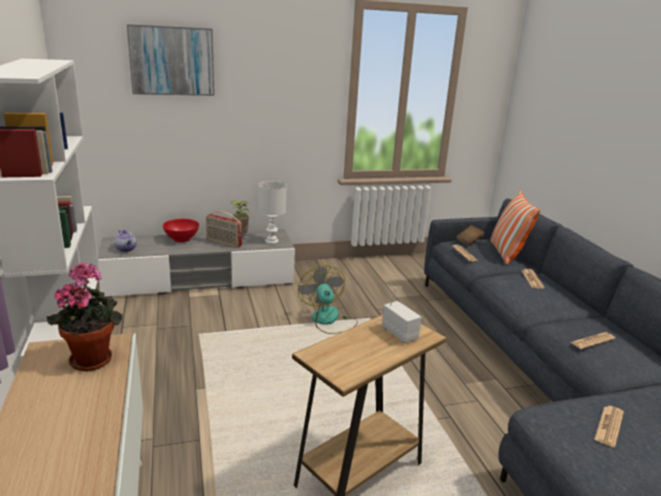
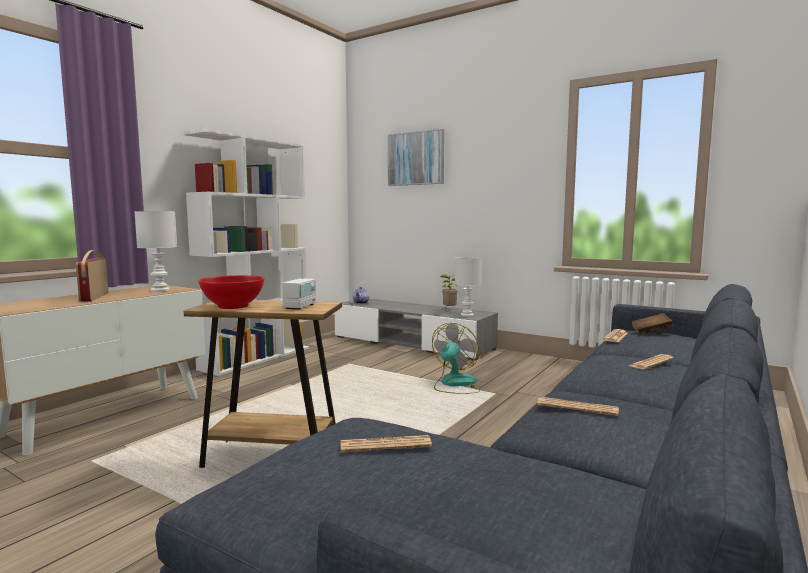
camera: 50 degrees right, 15 degrees down
(93, 358) = (161, 290): potted plant -> white table lamp
(181, 239) = (405, 304): red bowl -> red bowl (232, 306)
(223, 243) = (428, 310): radio -> radio (93, 297)
(506, 253) = (681, 347): pillow -> none

